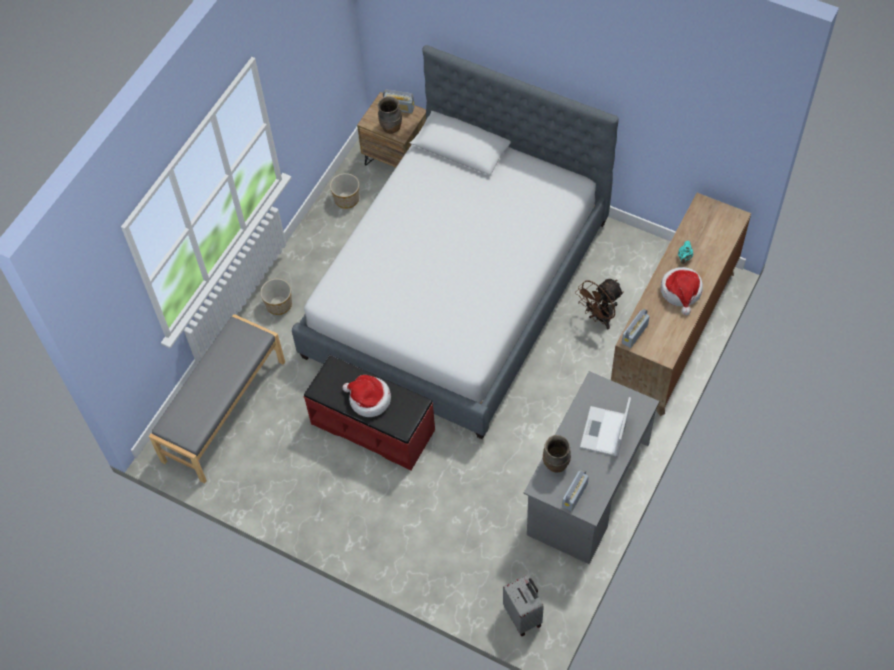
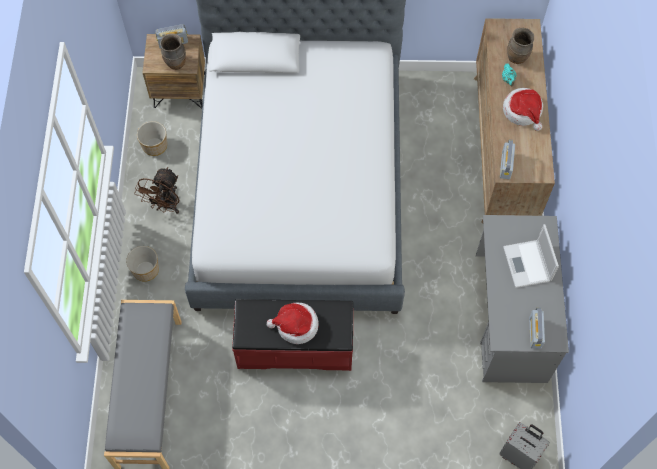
camera: 30 degrees left, 5 degrees up
(556, 464) = (504, 312): brown vase -> brown vase (517, 58)
(599, 317) = (435, 162): brown fan -> brown fan (165, 205)

